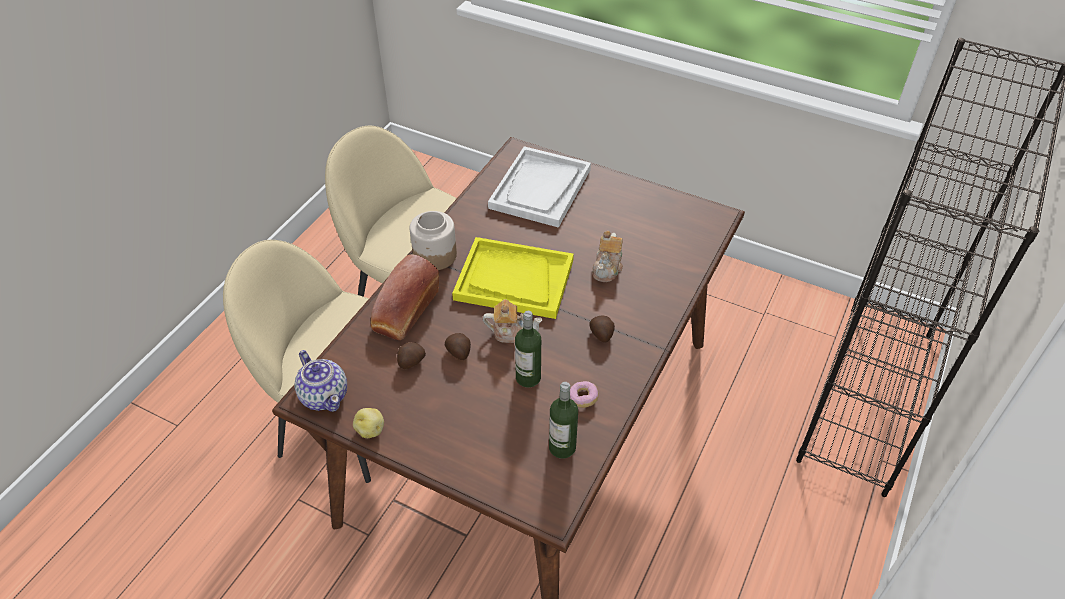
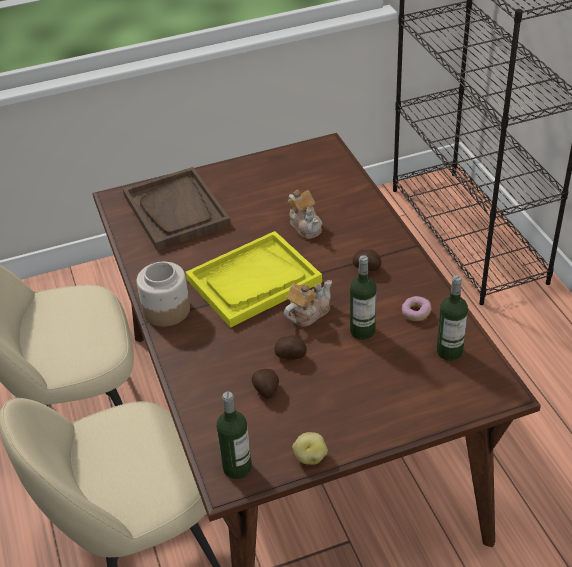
camera: 45 degrees left, 5 degrees down
(324, 395) = (237, 467): teapot -> bottle
(404, 312) = (206, 364): bread -> none
(540, 189) = (176, 211): white tray -> brown tray

